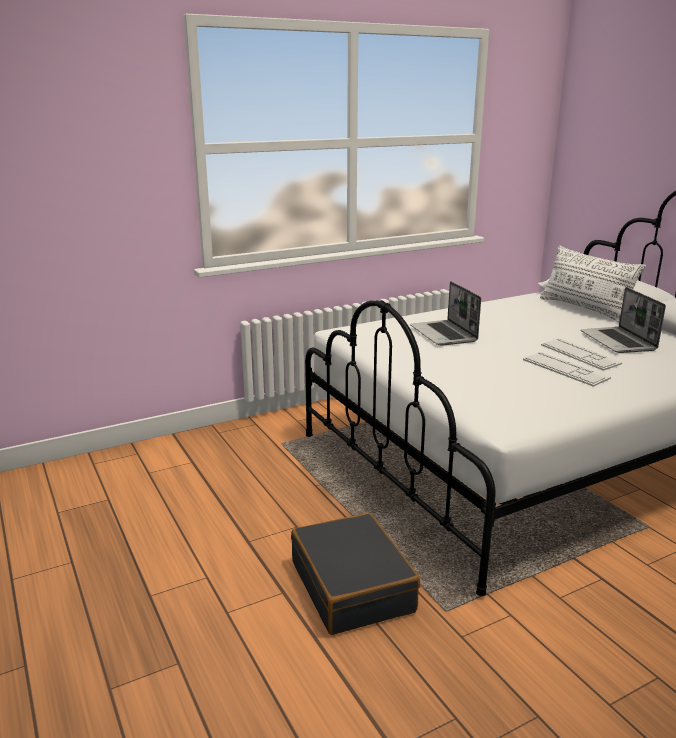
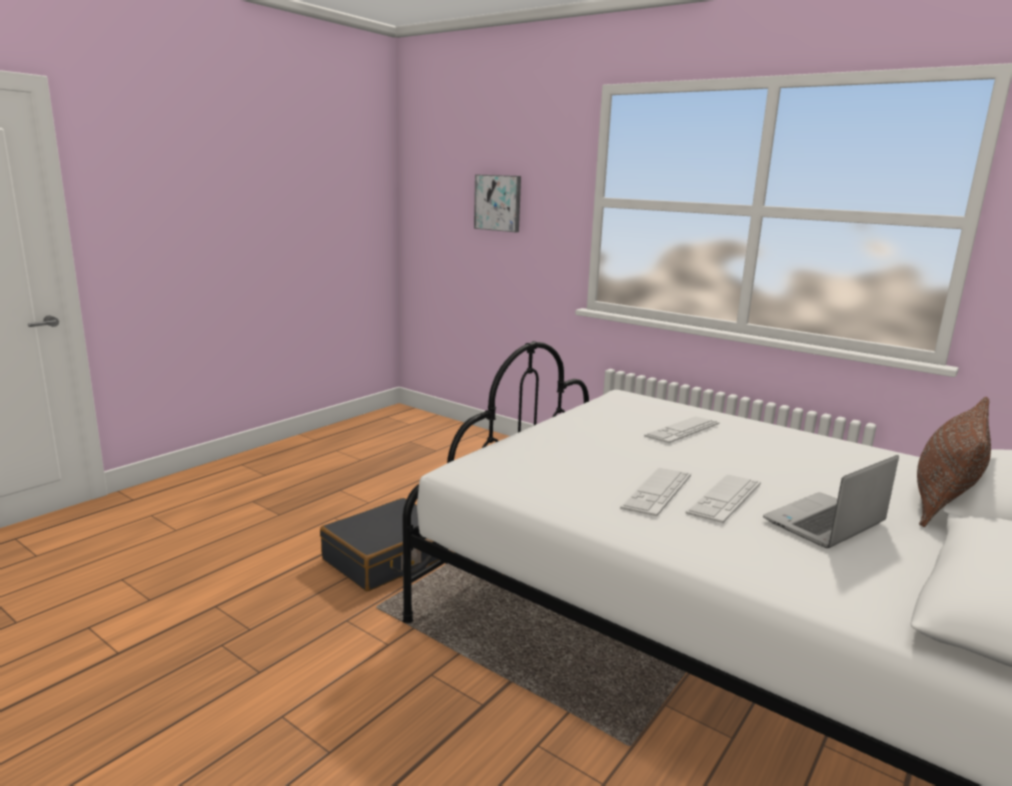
camera: 65 degrees right, 5 degrees down
(51, 163) = (498, 203): none -> picture
(444, 334) = (682, 430): laptop -> keyboard
(585, 309) = (943, 499): white pillow -> brown pillow

